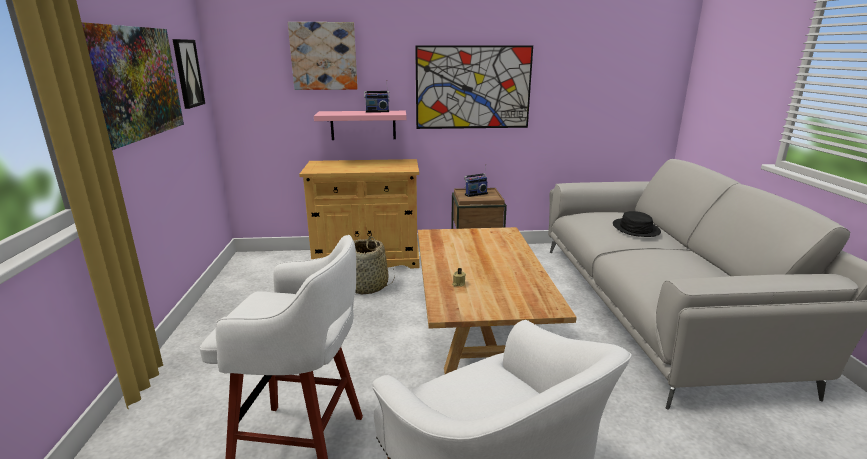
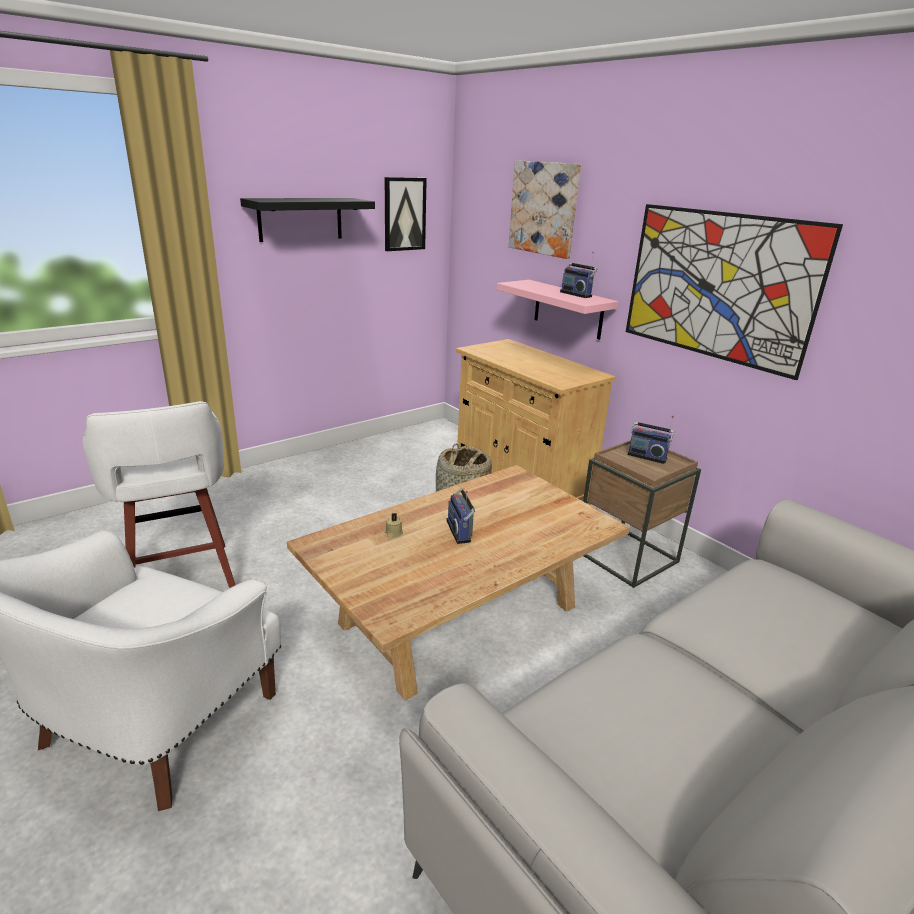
camera: 55 degrees right, 5 degrees up
(135, 83) = (300, 219): picture -> black shelf
(477, 264) = (460, 531): none -> radio
(635, 229) = (785, 643): black hat -> none

